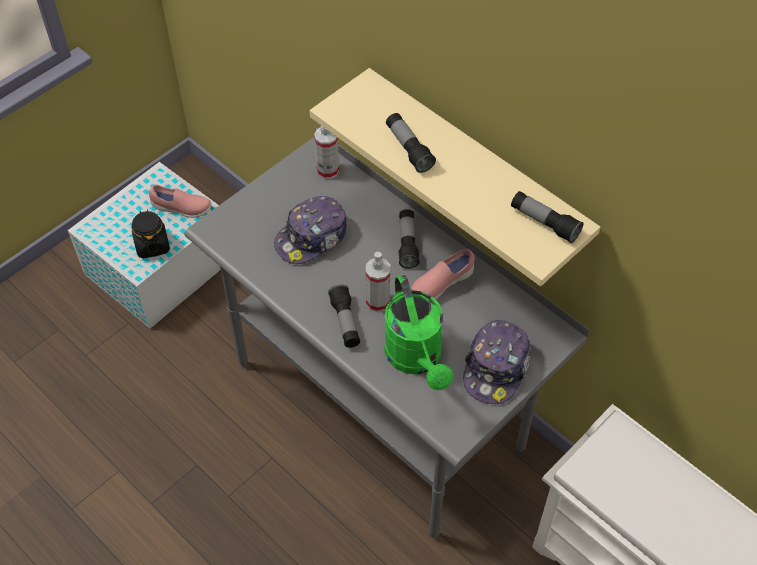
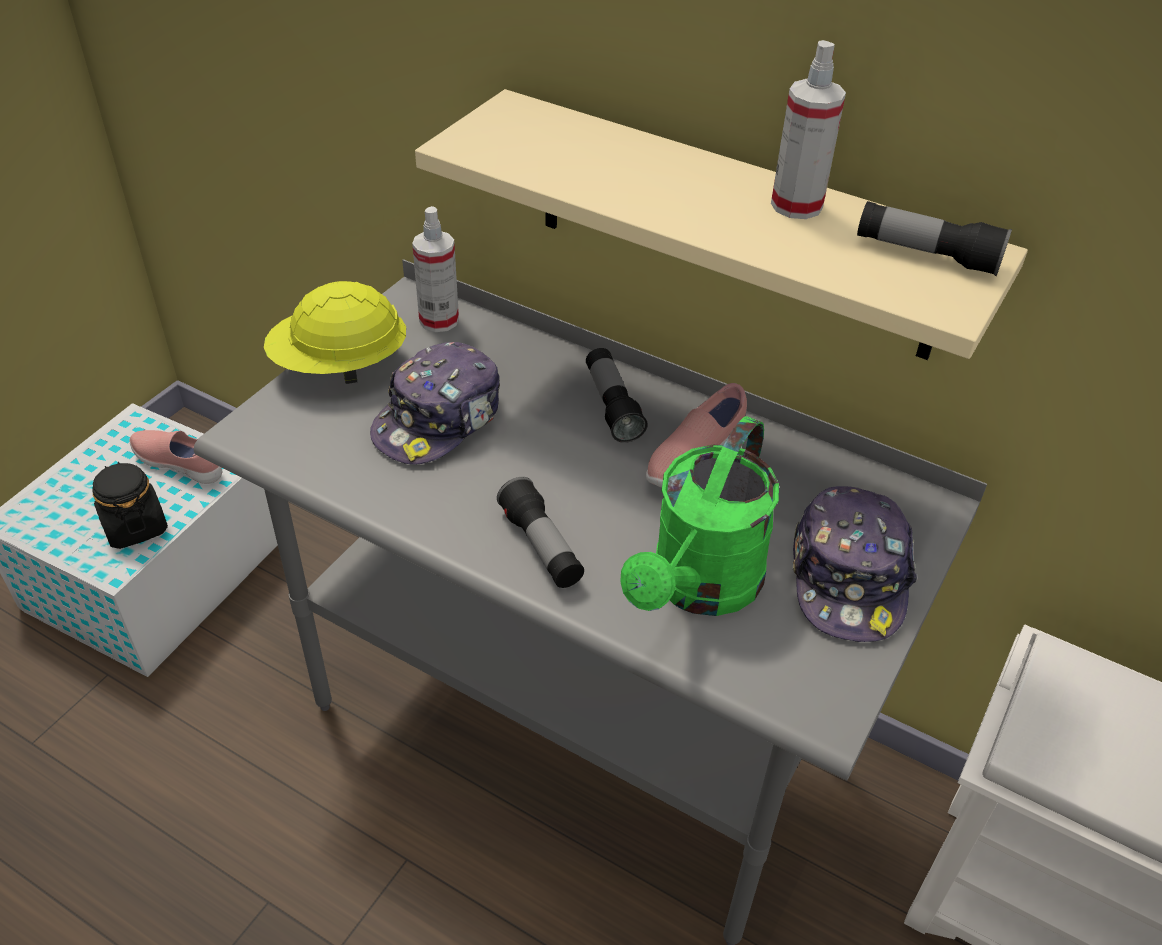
camera: 15 degrees left, 10 degrees down
(181, 208) = (180, 464): pink shoe -> pink shoe turned 150 degrees counterclockwise
(267, 194) = (340, 367): none -> yellow hard hat
(378, 302) = (591, 503): spray bottle -> spray bottle (796, 205)
(409, 149) = (623, 181): flashlight -> none
(417, 359) = (698, 588): green watering can -> green watering can turned 60 degrees clockwise

